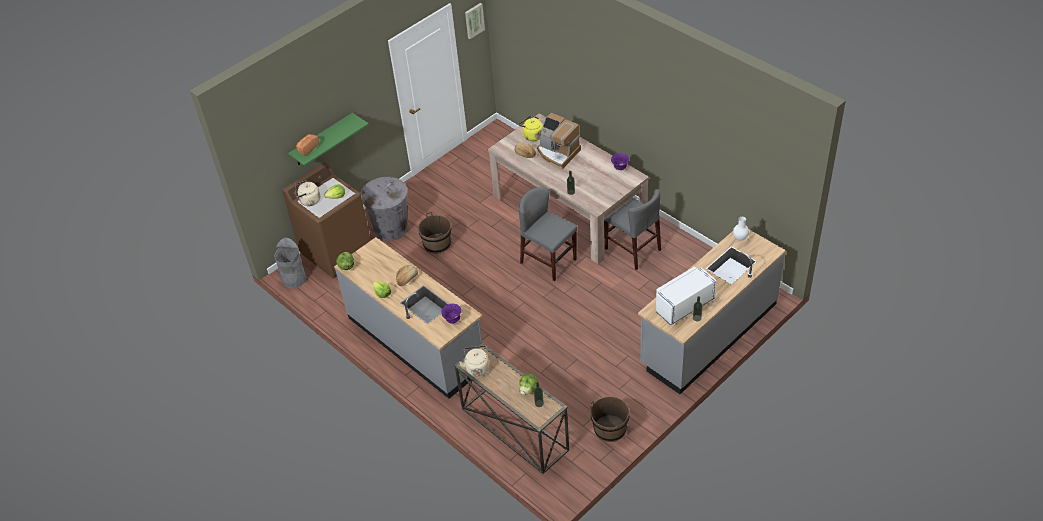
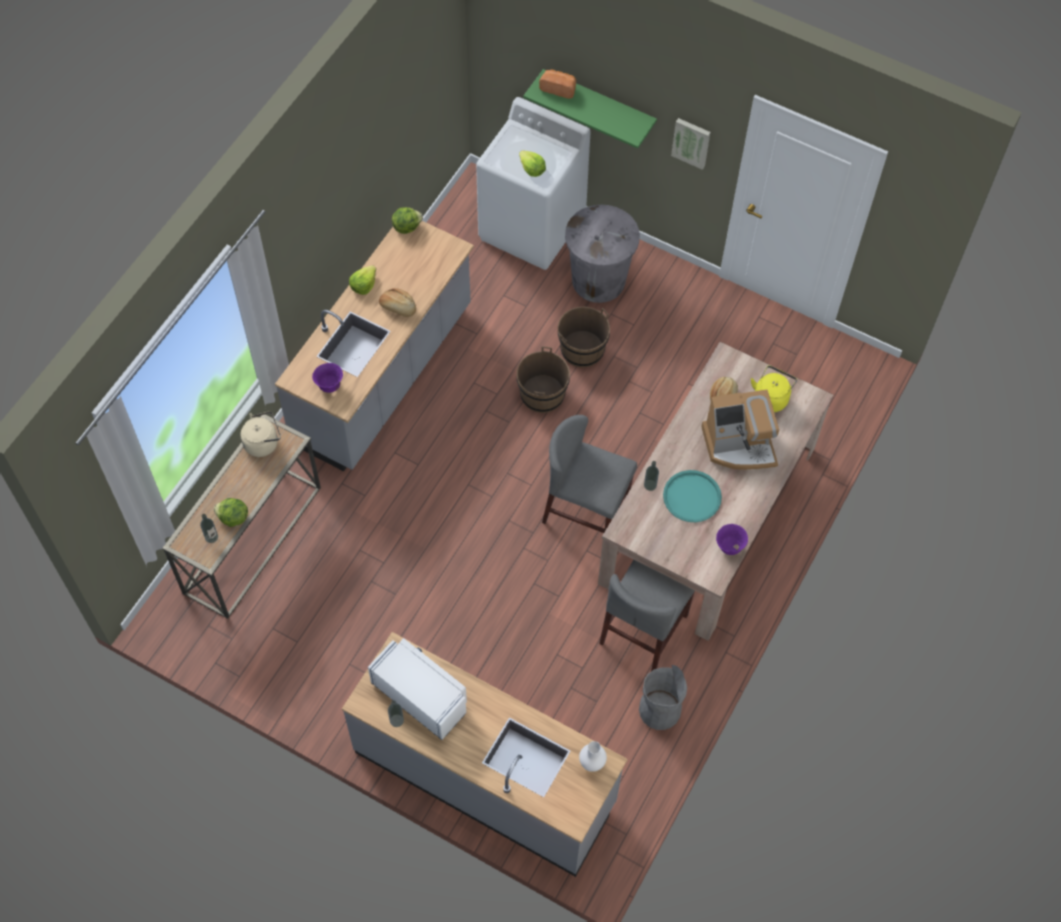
camera: 70 degrees right, 15 degrees up
(294, 279) = (467, 193): grey trash can -> grey trash can (660, 710)
(309, 201) = (514, 138): beige kettle -> none
(337, 252) = (532, 228): brown washing machine -> white washing machine
(474, 20) = (919, 211): picture -> picture (691, 142)
(548, 261) = (586, 511): grey chair -> grey chair turned 90 degrees counterclockwise
(557, 153) = (739, 445): coffee machine -> coffee machine turned 120 degrees counterclockwise
(584, 177) = (692, 497): none -> turquoise tray
(610, 429) = (273, 665): brown bucket -> brown bucket (542, 394)

